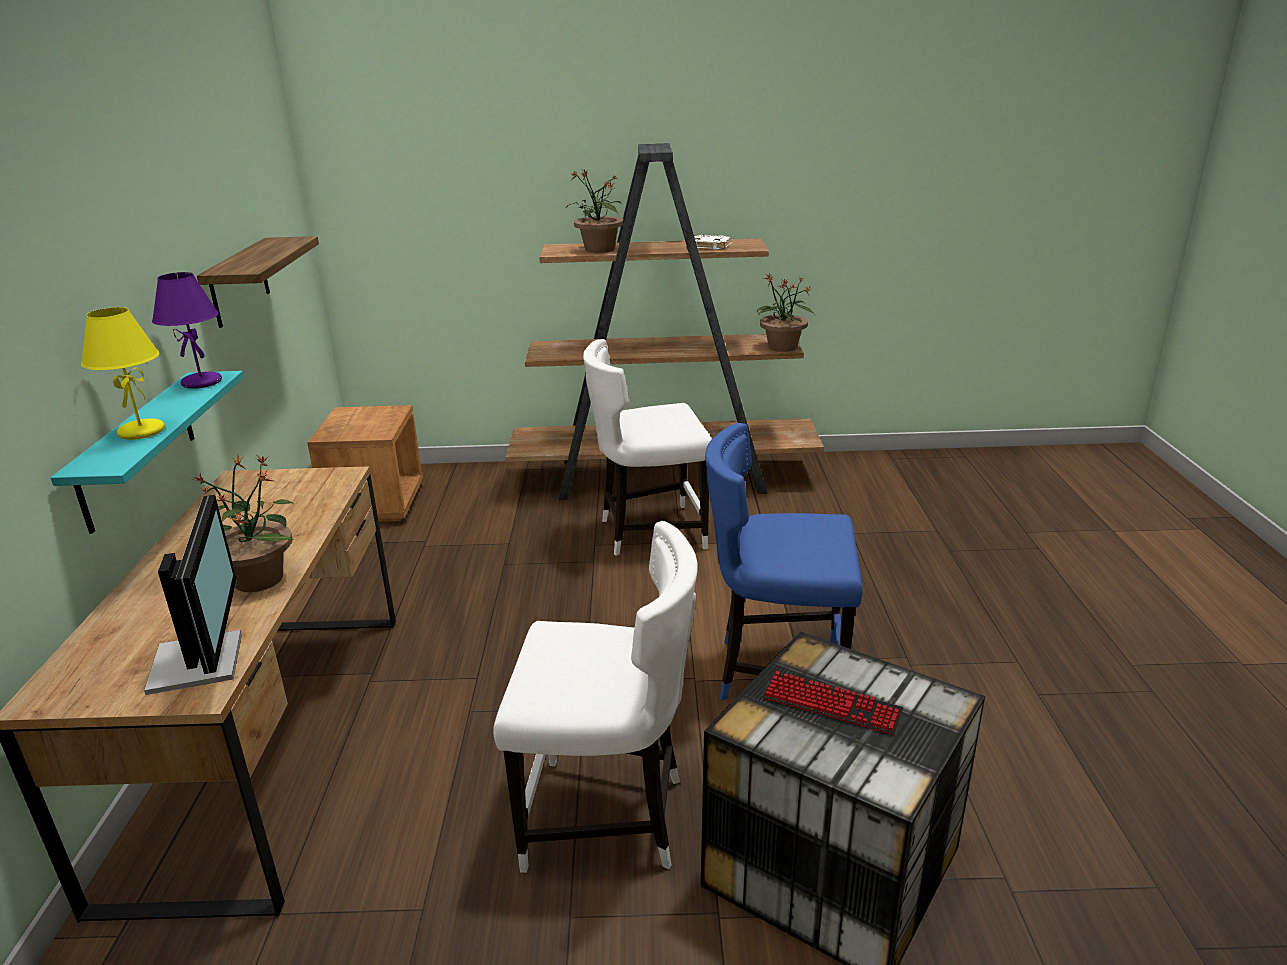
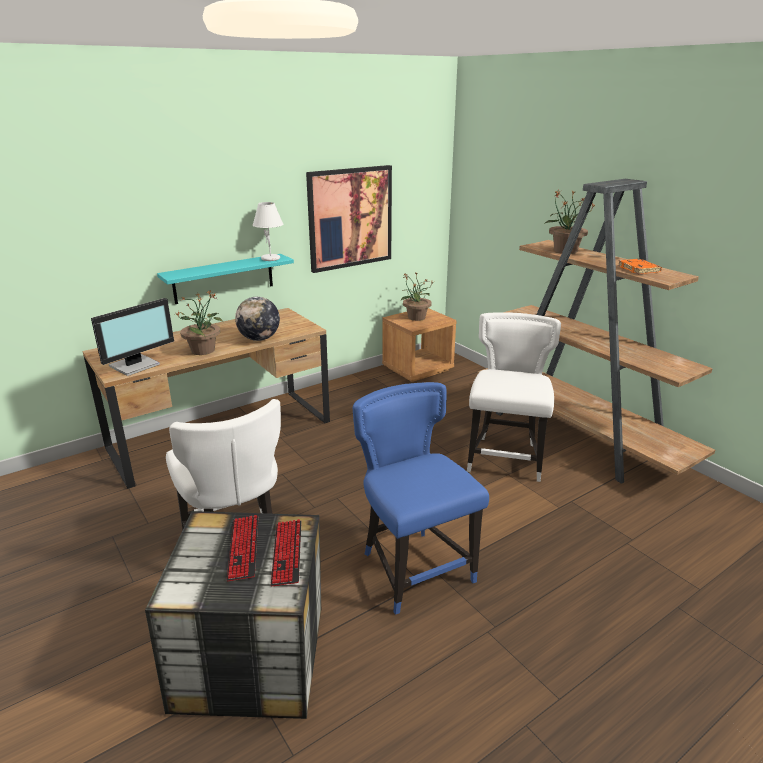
camera: 55 degrees right, 0 degrees up
(142, 431) = (209, 268): yellow table lamp -> none
(203, 382) = (271, 259): purple table lamp -> white table lamp
(239, 282) = (350, 218): shelf -> picture
(305, 521) = (259, 339): none -> globe
(650, 532) = (505, 457): white chair -> white chair turned 60 degrees clockwise
(709, 246) = (639, 269): white book -> orange book
(782, 347) = (672, 372): potted plant -> potted plant (416, 317)
(864, 674) = (287, 553): none -> keyboard

